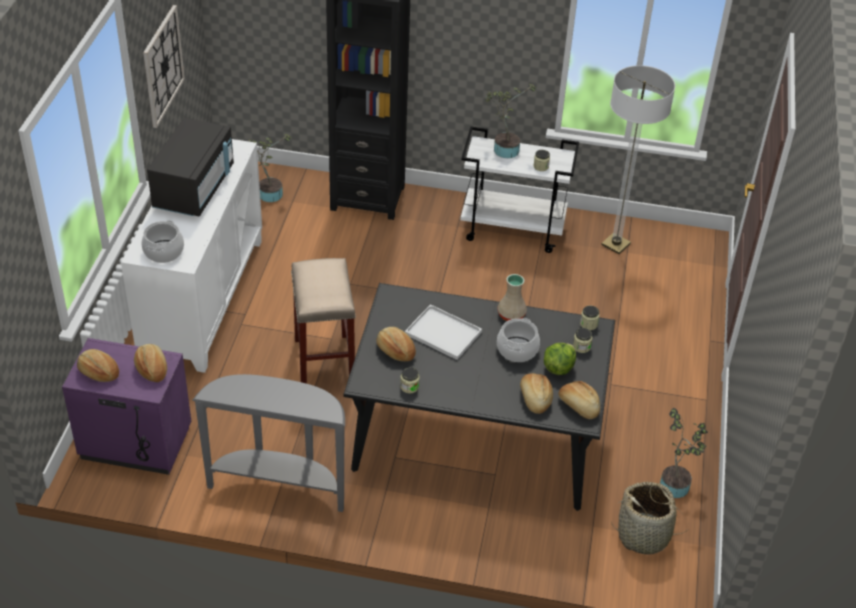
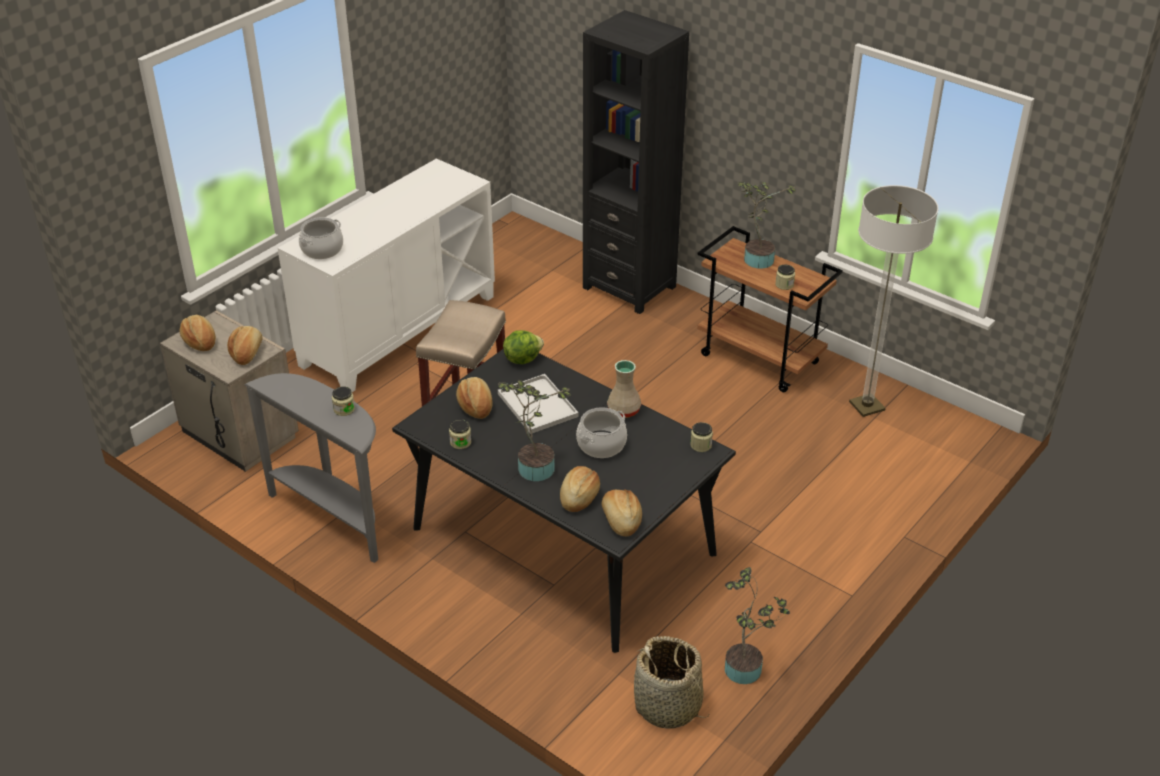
camera: 30 degrees right, 5 degrees down
(135, 443) = (238, 434): purple nightstand -> beige nightstand
(163, 66) = (417, 79): wall clock -> none
(194, 188) = (397, 205): black microwave -> none
(268, 193) = (534, 256): potted plant -> potted plant (534, 466)
(513, 229) = (760, 359): white cart -> brown cart
(558, 367) = (631, 476): lettuce -> lettuce (522, 359)
(581, 347) = (673, 464): jar -> jar (344, 409)

